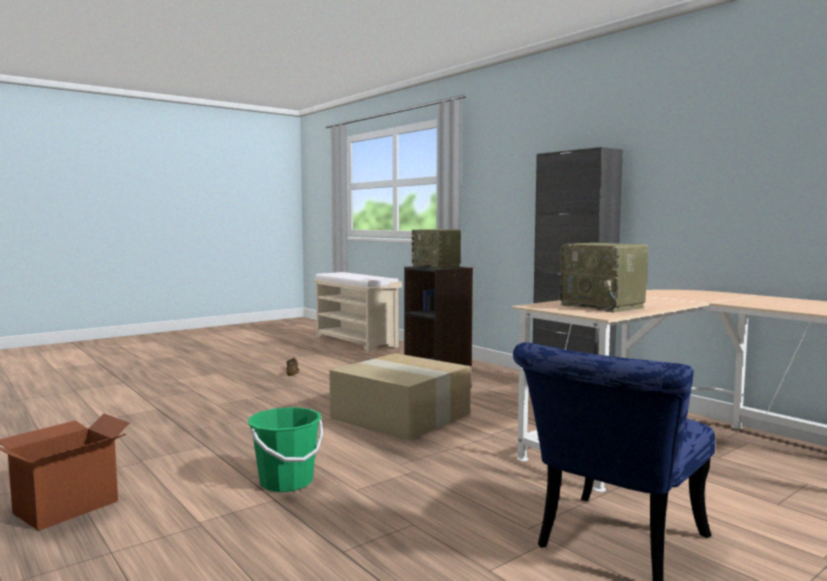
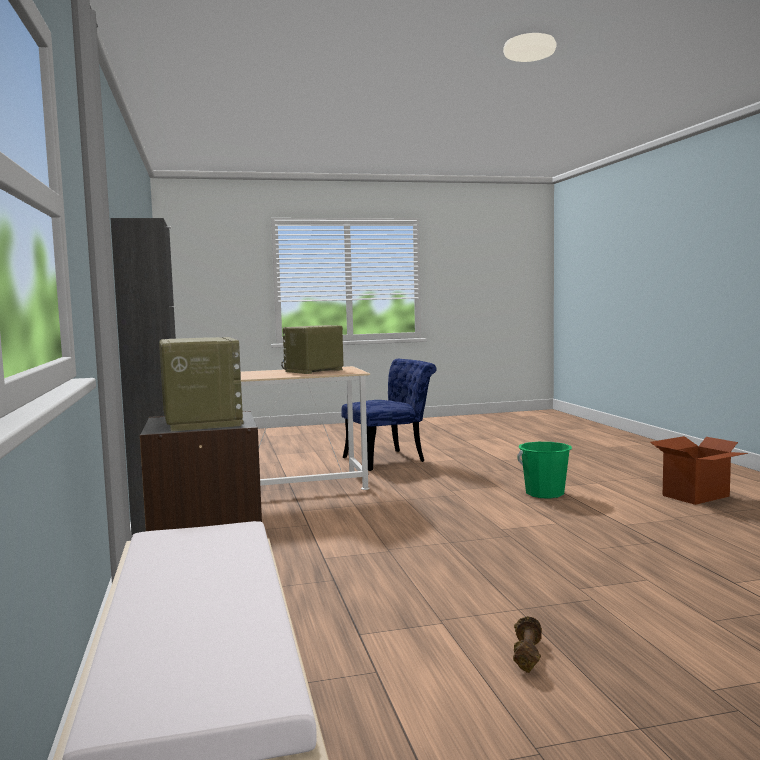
camera: 155 degrees left, 0 degrees up
(403, 415) = (410, 531): cardboard box -> none
(603, 306) = (313, 371): radio -> radio turned 120 degrees counterclockwise

